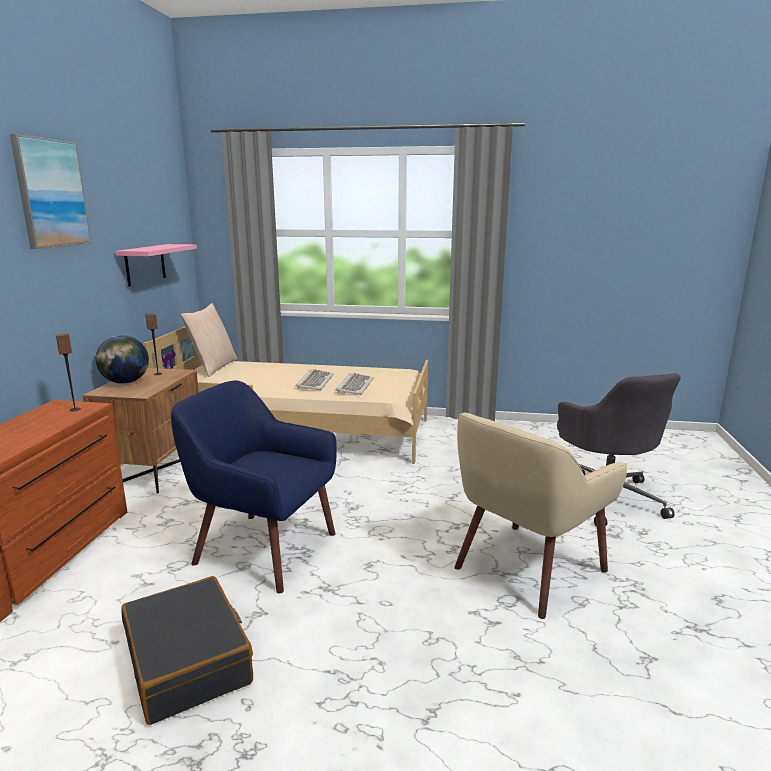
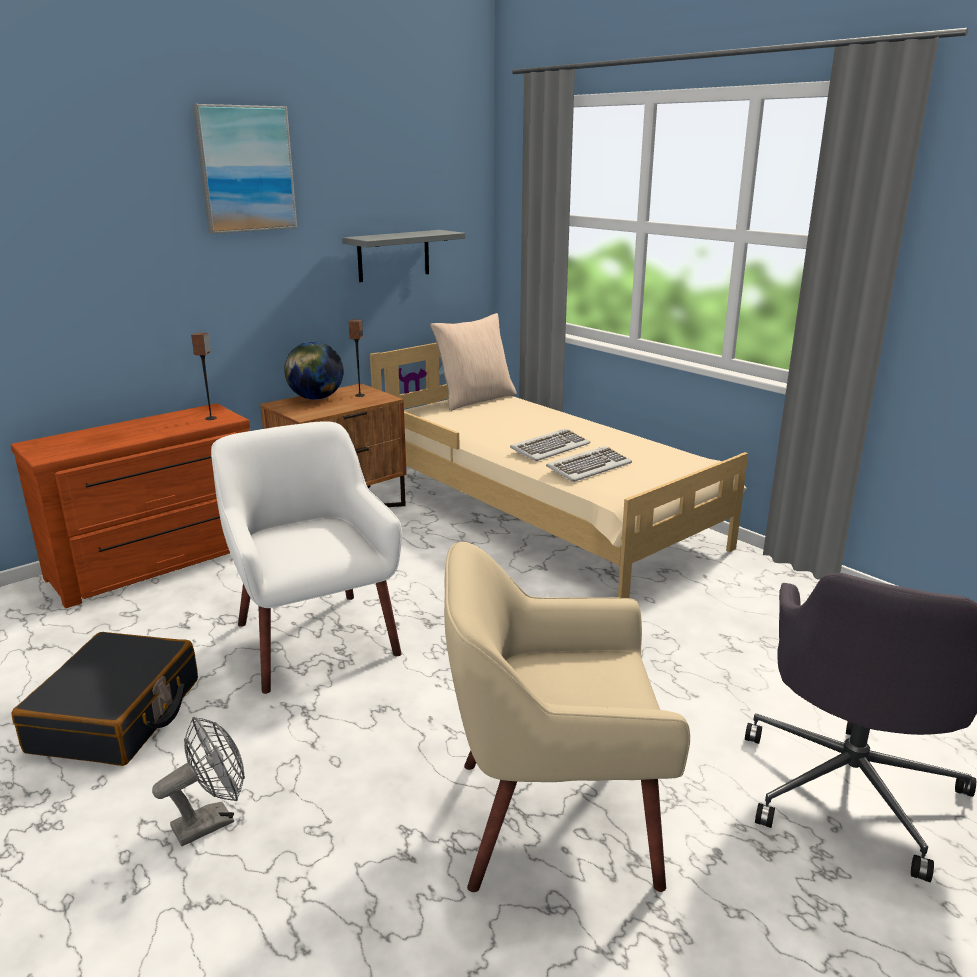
camera: 40 degrees right, 5 degrees up
(145, 264) = (393, 255): pink shelf -> grey shelf
(263, 548) = (314, 638): blue armchair -> white armchair
(364, 674) = (212, 820): none -> grey fan

